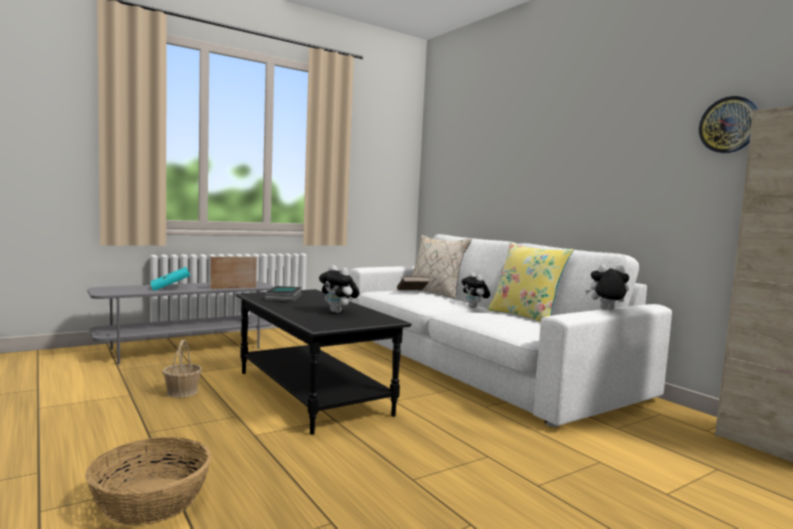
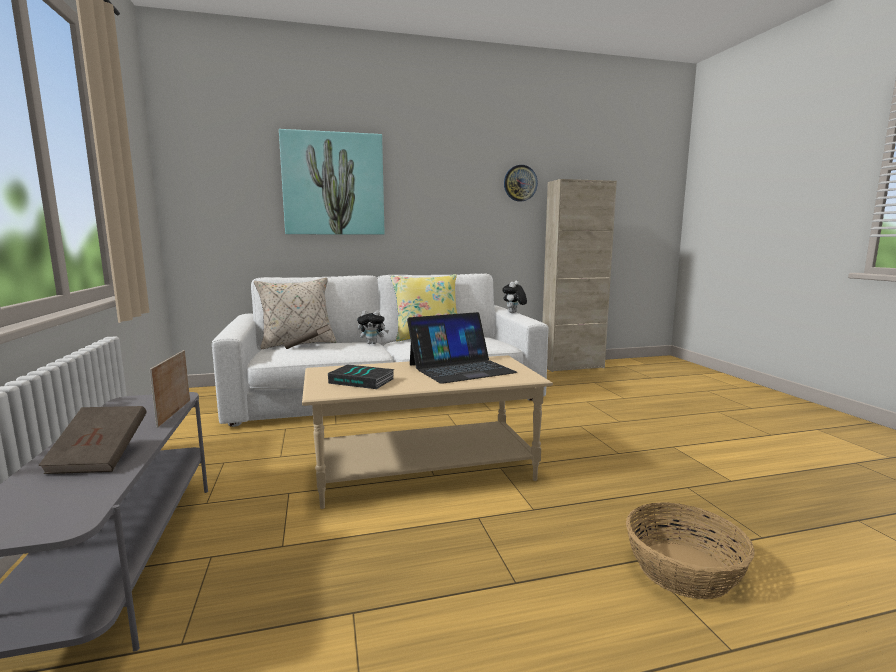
camera: 70 degrees left, 5 degrees up
(170, 288) = (100, 458): turquoise book -> brown book
(182, 392) = (371, 558): basket -> none
(313, 393) = (424, 470): black coffee table -> beige coffee table
(338, 312) = (461, 368): plush toy -> laptop
(514, 151) = (333, 184): none -> picture

